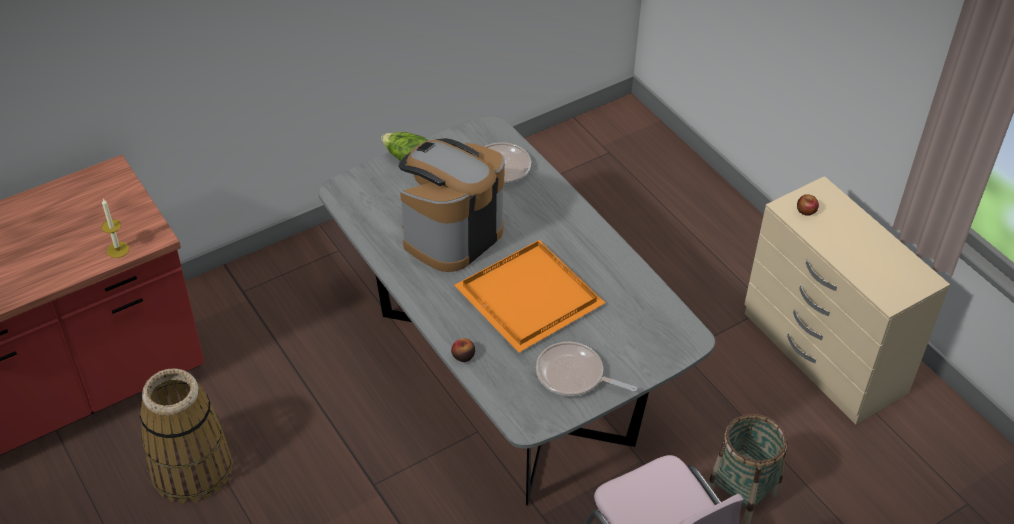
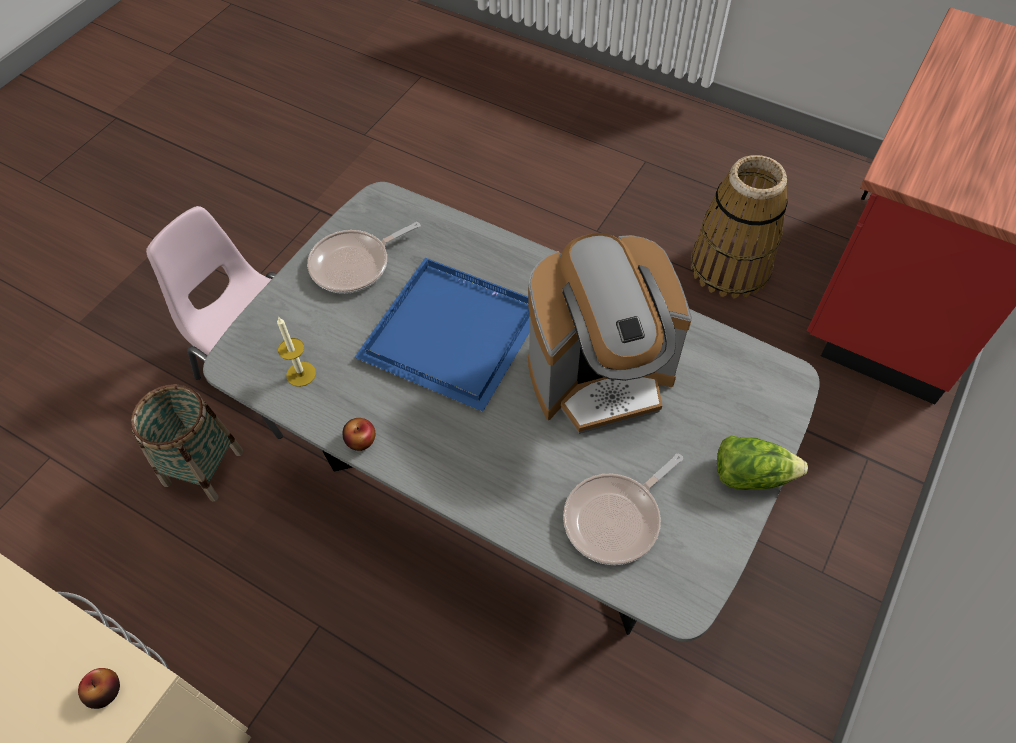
camera: 155 degrees right, 10 degrees up
(118, 249) = (909, 145): candle -> candle (301, 374)
(451, 234) = (600, 377): coffee machine -> coffee machine turned 60 degrees clockwise
(463, 356) = (484, 238): apple -> apple (361, 440)
(526, 297) = (456, 333): orange tray -> blue tray
(573, 375) = (355, 265): frying pan -> frying pan turned 150 degrees clockwise

